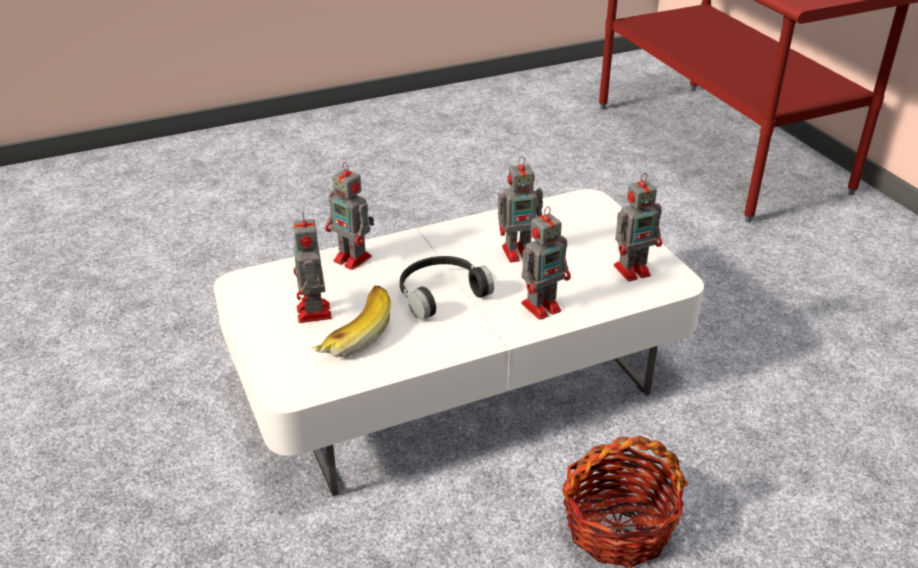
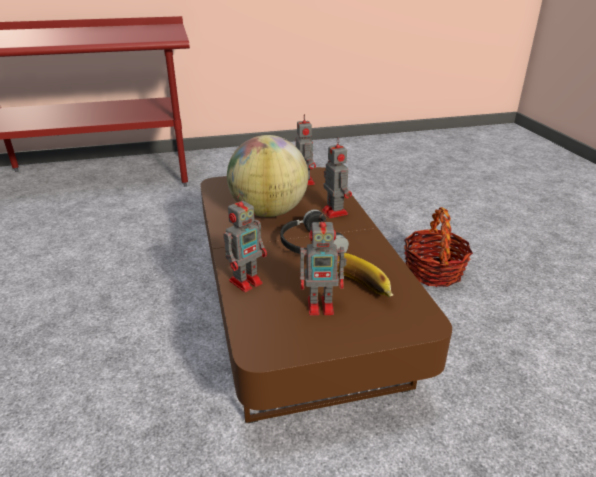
camera: 80 degrees left, 5 degrees down
(459, 380) = (297, 313): white coffee table -> brown coffee table
(519, 252) = (268, 212): toy robot -> globe

